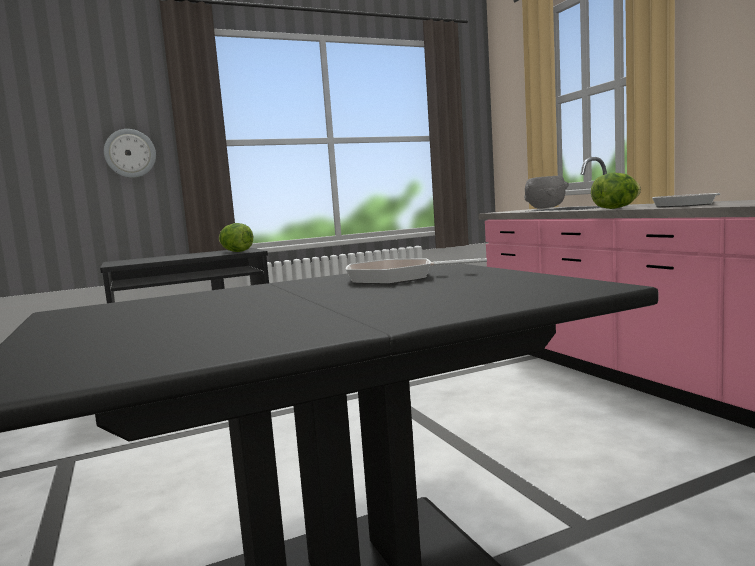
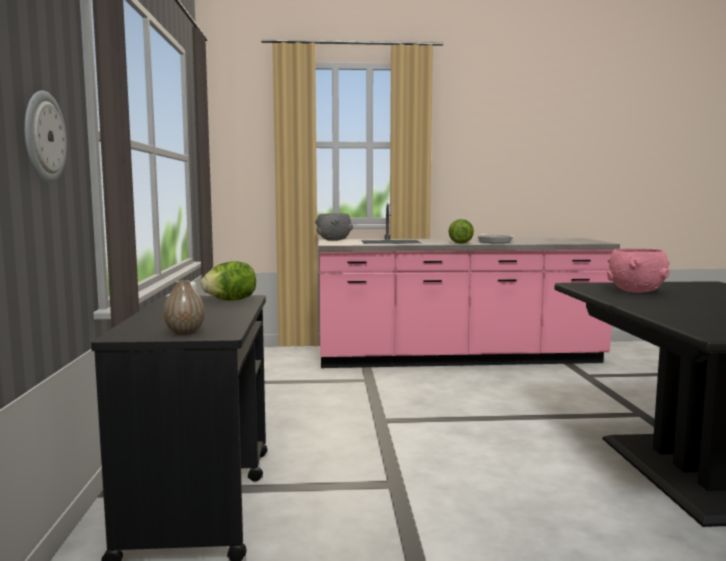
camera: 70 degrees left, 0 degrees up
(122, 262) = (185, 333): none -> vase
(397, 278) = (637, 291): frying pan -> pink bowl

